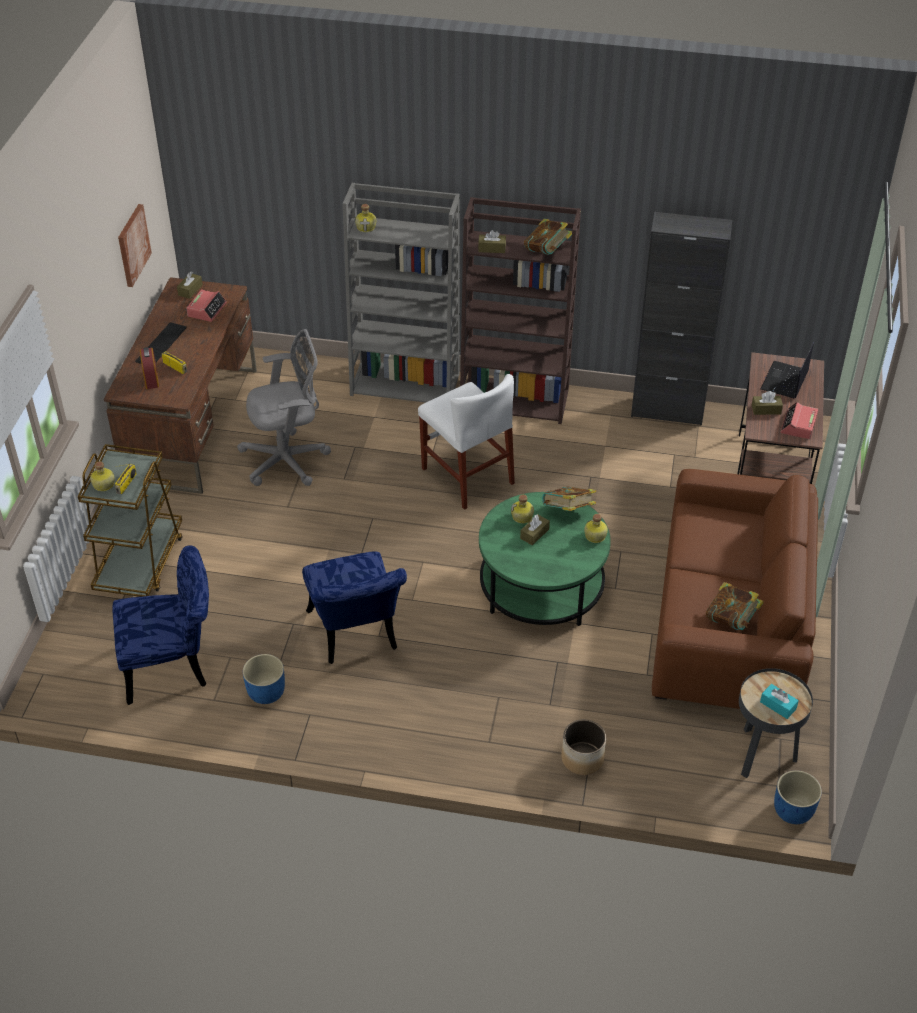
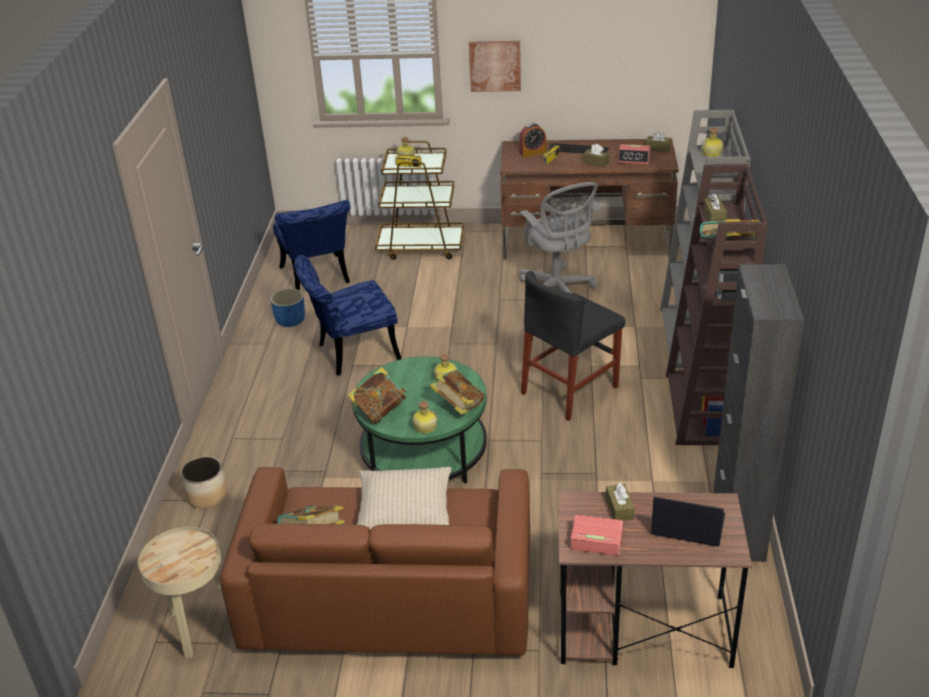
camera: 85 degrees right, 10 degrees down
(133, 245) = (619, 69): picture -> picture (495, 65)
(467, 476) = (570, 390): white chair -> black chair
(534, 534) = (423, 388): brown tissue box -> brown tissue box (596, 162)
(565, 566) = (379, 411): none -> book
(704, 559) = (405, 511): none -> beige pillow
(762, 755) = (198, 628): black side table -> beige side table
(778, 705) = (169, 559): turquoise tissue box -> none
(793, 810) = (122, 655): blue planter -> none

